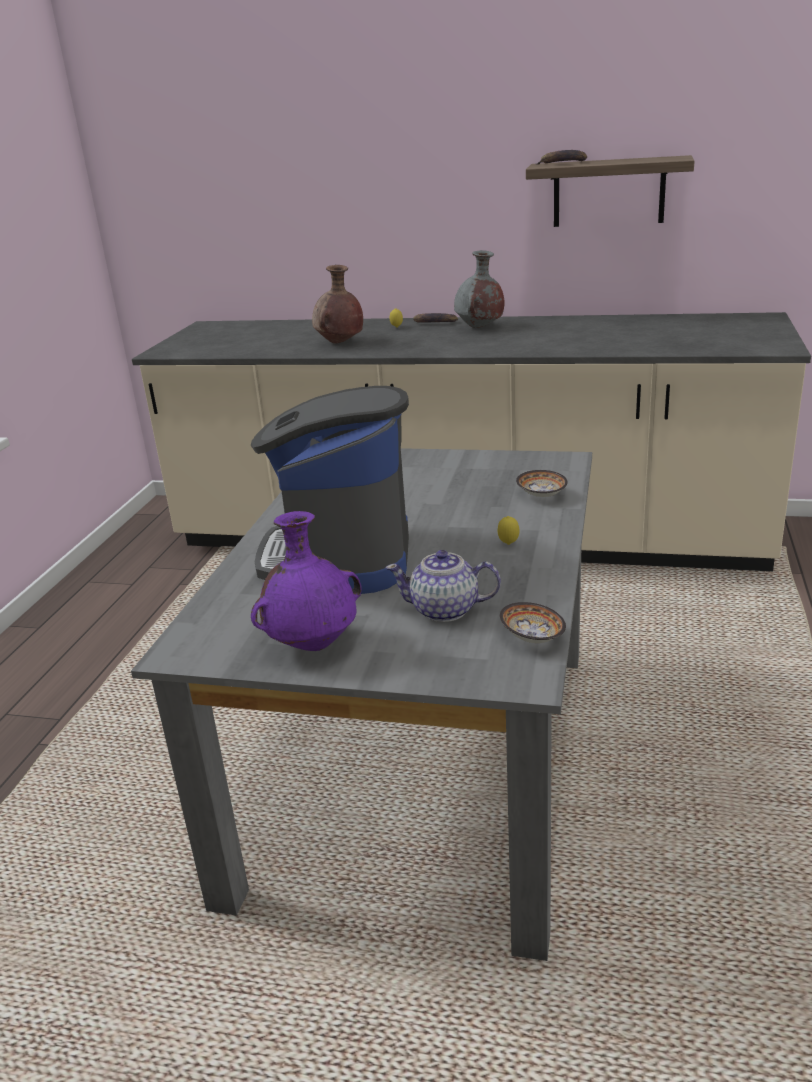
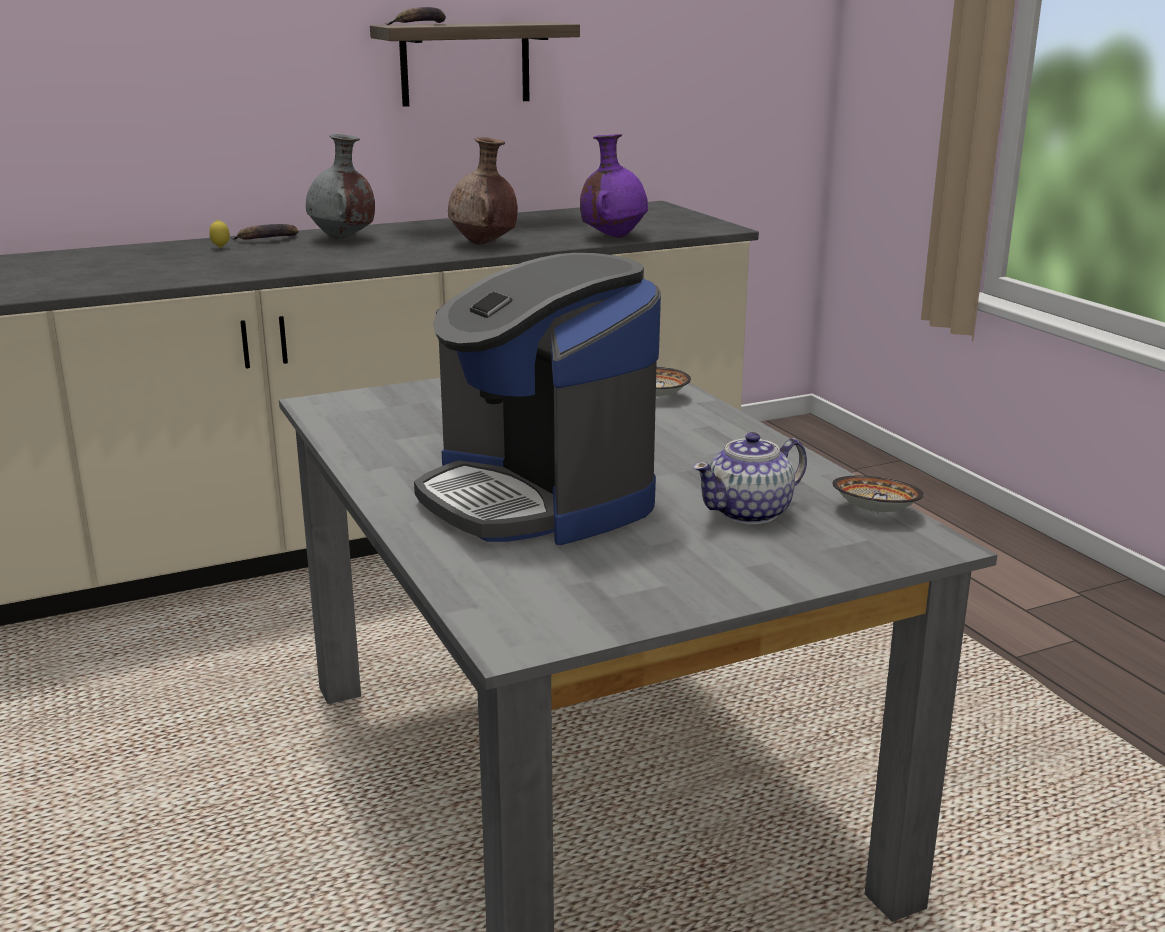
camera: 40 degrees left, 5 degrees down
(314, 645) = (670, 581): purple vase -> purple vase (613, 237)
(340, 343) = (169, 270): brown vase -> brown vase (484, 244)
(508, 544) = (703, 443): lemon -> none

